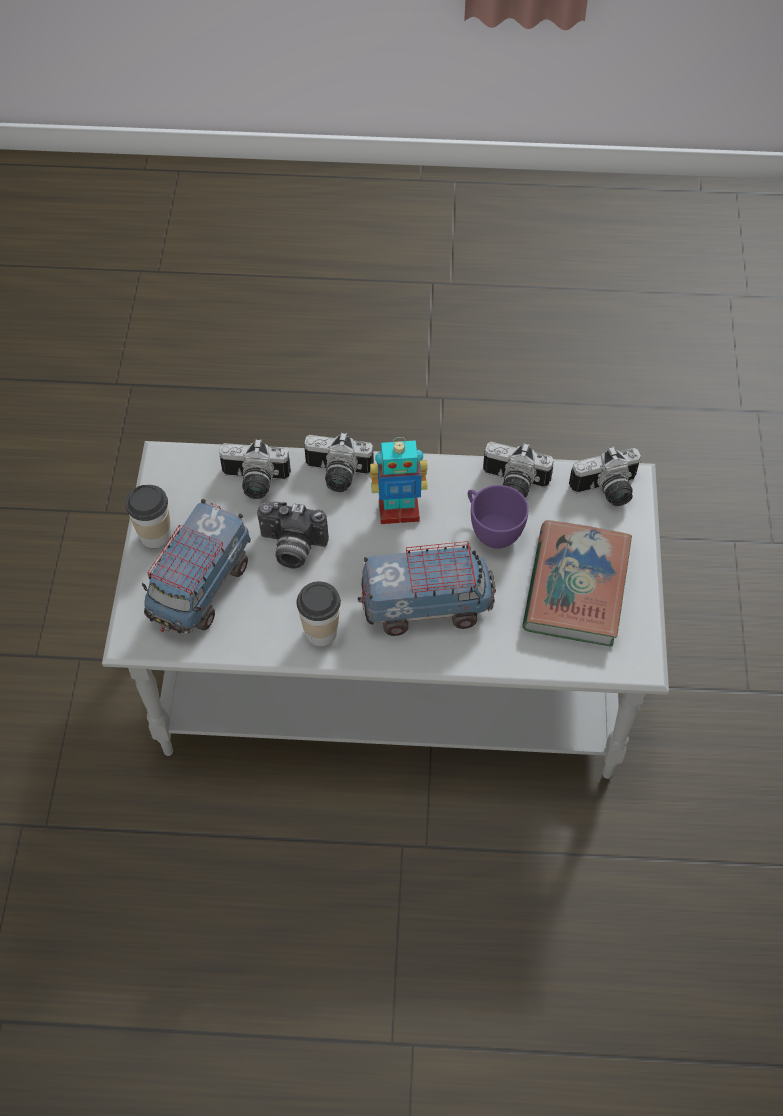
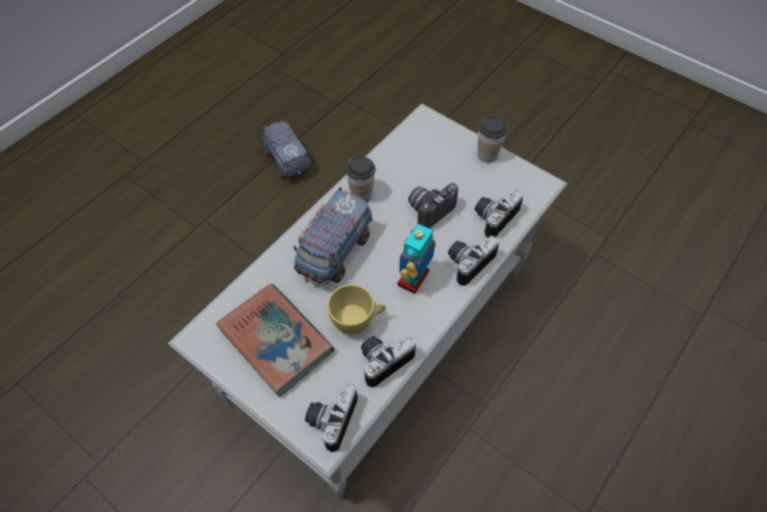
camera: 125 degrees right, 0 degrees up
(200, 588) = (435, 157): toy truck -> toy truck (287, 160)
(491, 530) = (358, 321): purple cup -> yellow cup

